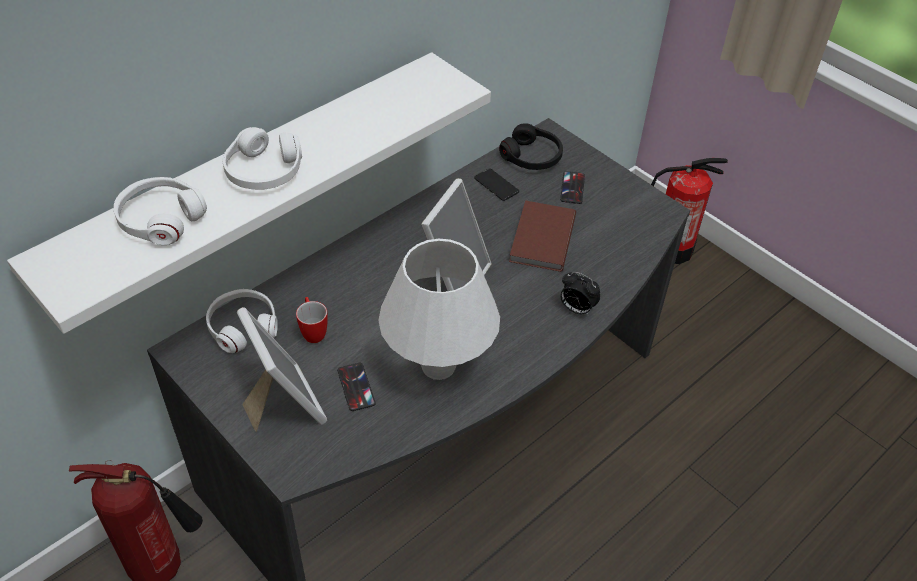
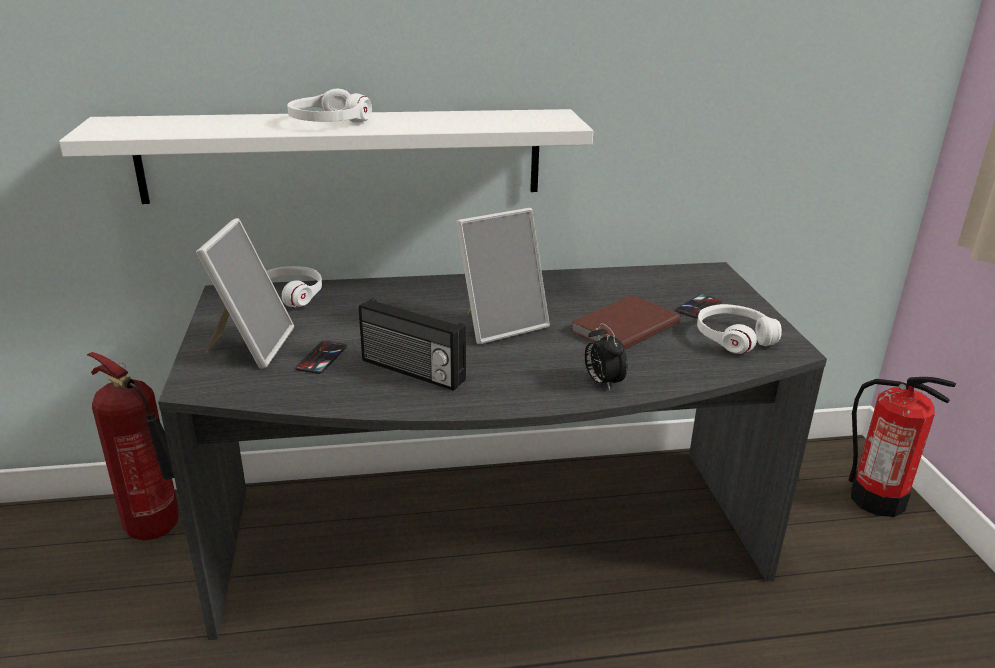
camera: 35 degrees right, 20 degrees down
(160, 219) = (214, 123): white headphones -> white headphones (733, 338)
(313, 331) = (336, 315): mug -> none
(438, 366) = (411, 371): white table lamp -> radio
(496, 185) = (619, 285): phone -> none
(532, 156) = (678, 278): black headphones -> none

